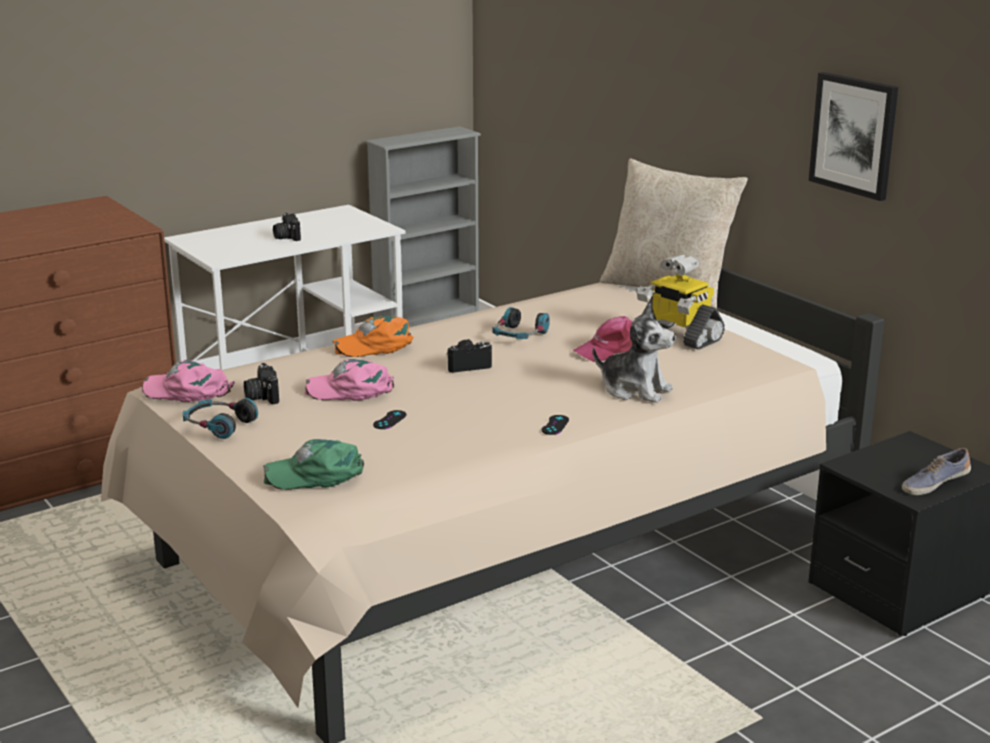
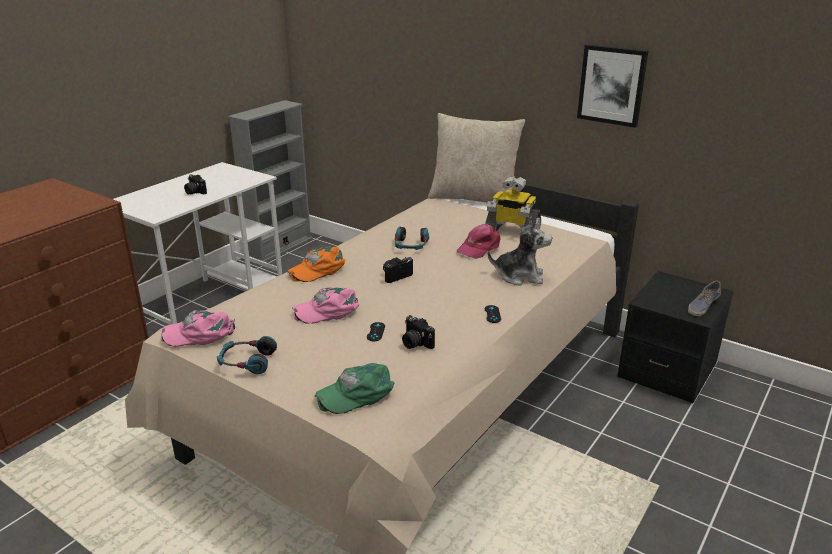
camera: 20 degrees left, 5 degrees up
(261, 397) = (263, 328): camera -> camera (415, 343)

